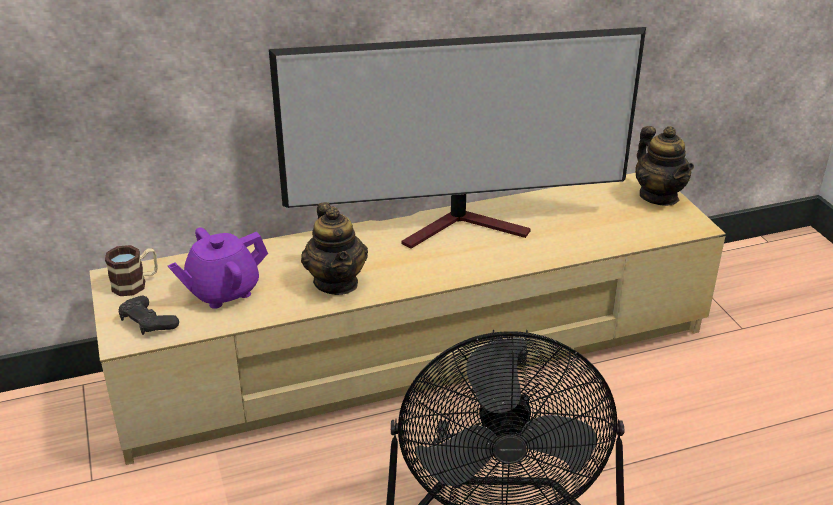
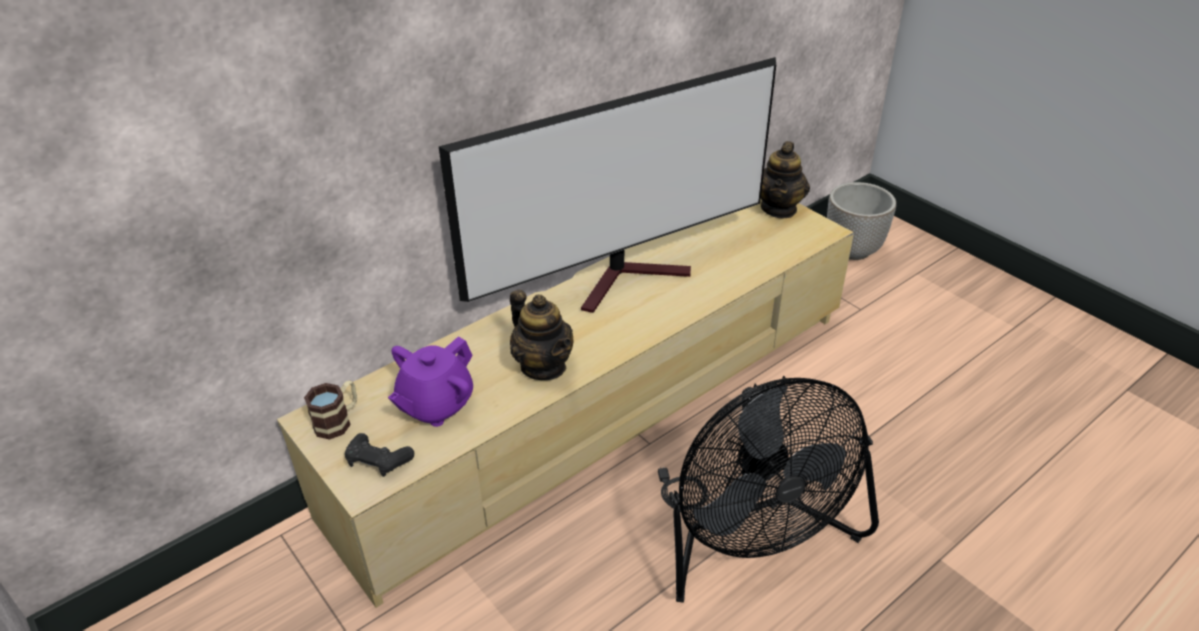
camera: 20 degrees left, 5 degrees up
(659, 196) = (779, 208): teapot -> teapot turned 60 degrees clockwise
(767, 270) = (853, 250): none -> planter

